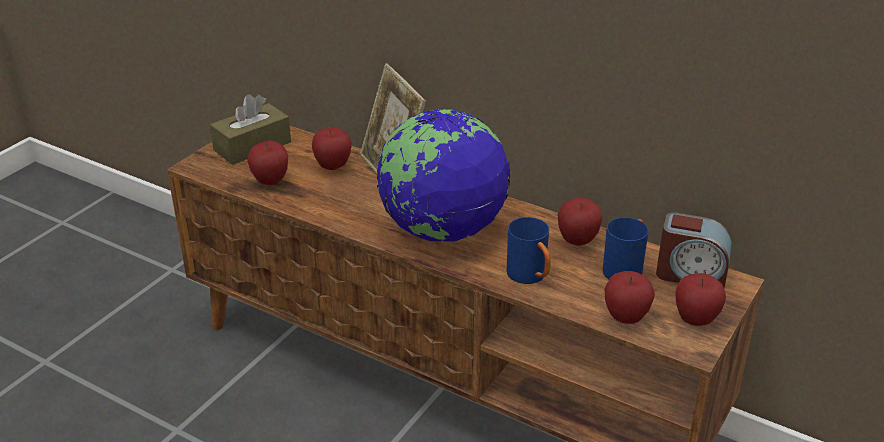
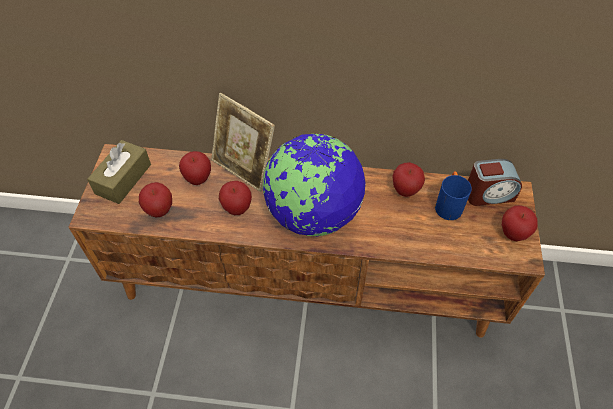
camera: 25 degrees left, 20 degrees up
(530, 277) = (395, 236): blue mug -> none
(626, 318) = (472, 248): apple -> apple (237, 208)

